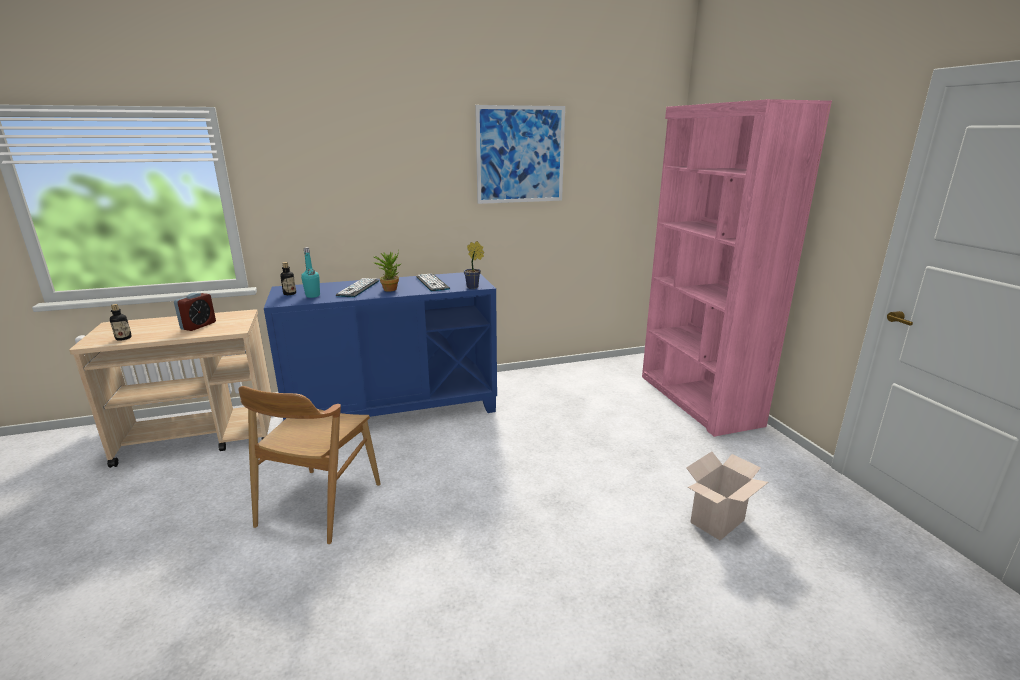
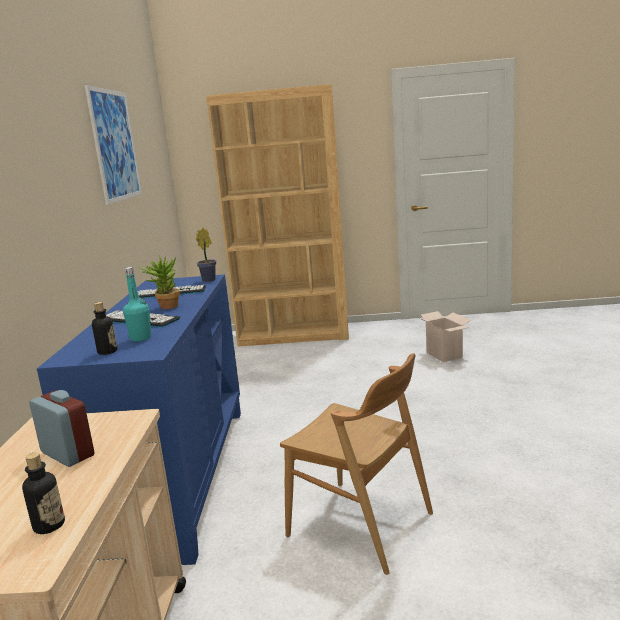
camera: 70 degrees left, 5 degrees down
(697, 400) = (294, 335): pink bookcase -> brown bookcase

